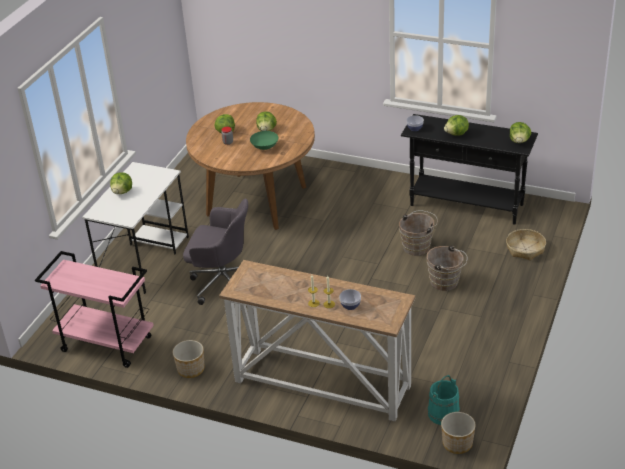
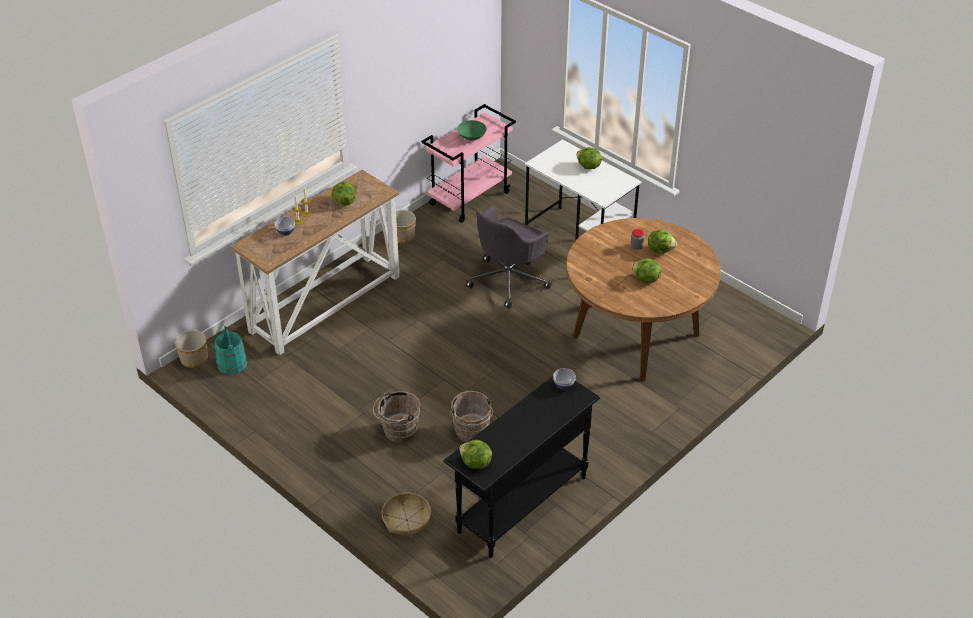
camera: 110 degrees right, 5 degrees up
(265, 147) = (609, 269): green bowl -> green bowl (471, 137)
(456, 134) = (528, 415): lettuce -> lettuce (344, 202)

